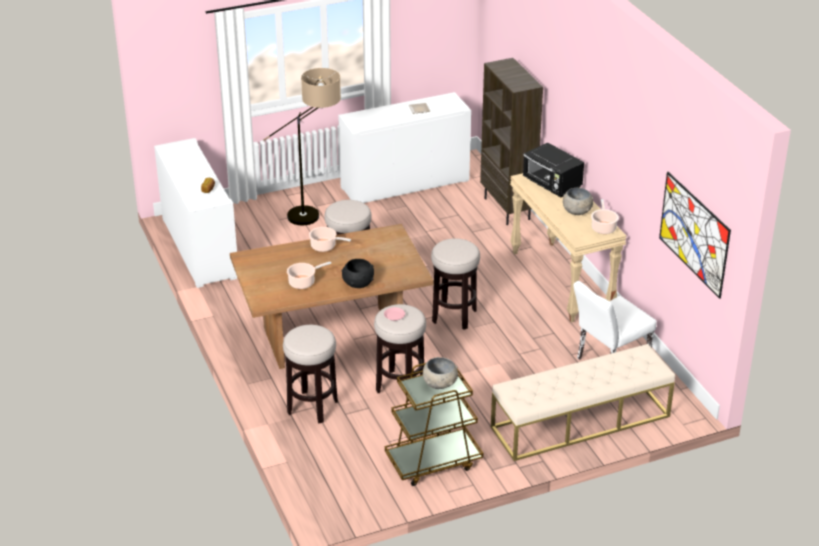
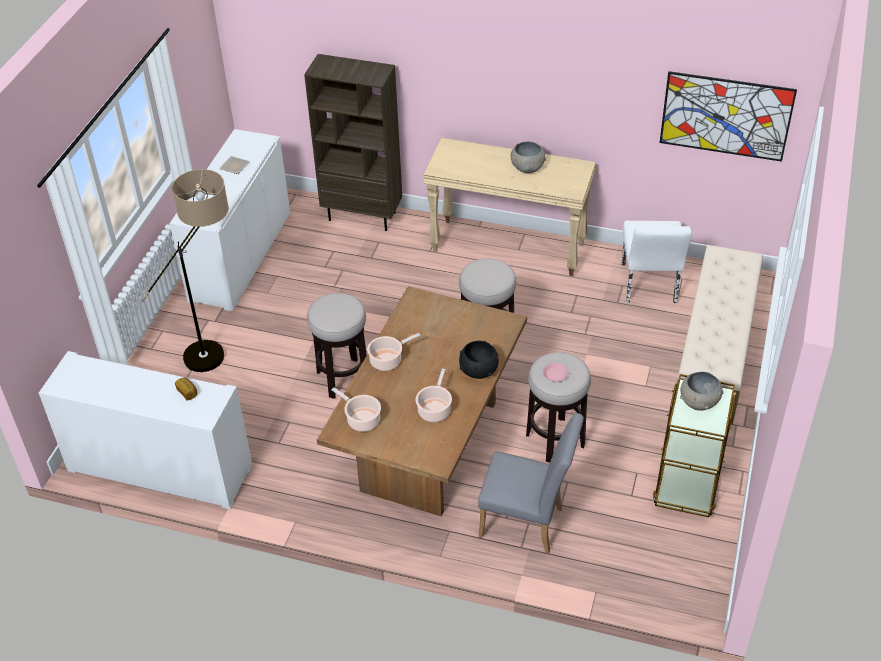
camera: 50 degrees left, 10 degrees up
(312, 407) = (527, 524): stool -> grey chair
(552, 185) = (468, 158): black microwave -> none
(603, 227) = (570, 167): cooking pot -> cooking pot (361, 419)

